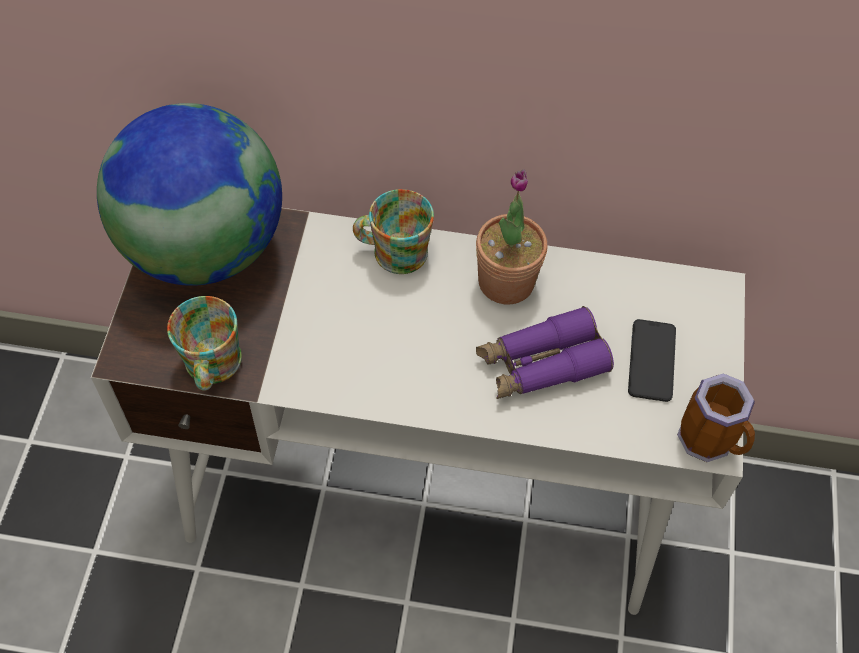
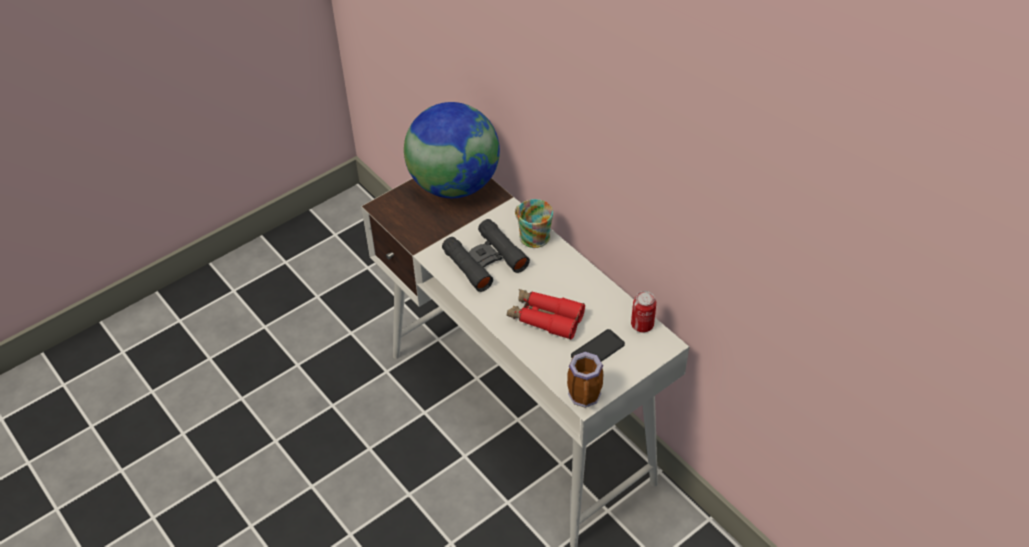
camera: 45 degrees right, 10 degrees down
(211, 367) = (408, 231): mug -> none
(371, 335) = (485, 260): none -> black binoculars
(506, 282) = (568, 277): potted plant -> none
(541, 364) = (545, 318): purple binoculars -> red binoculars
(664, 284) = (642, 325): none -> can

